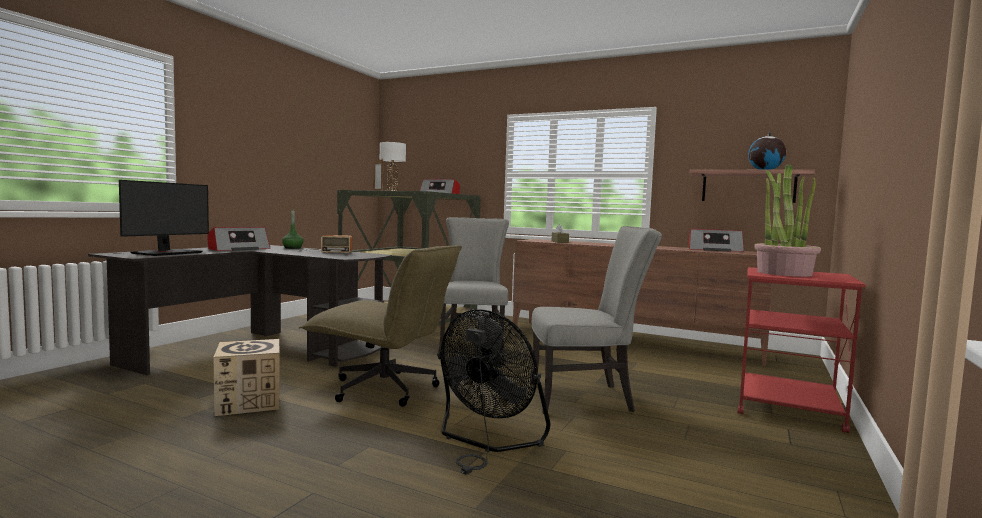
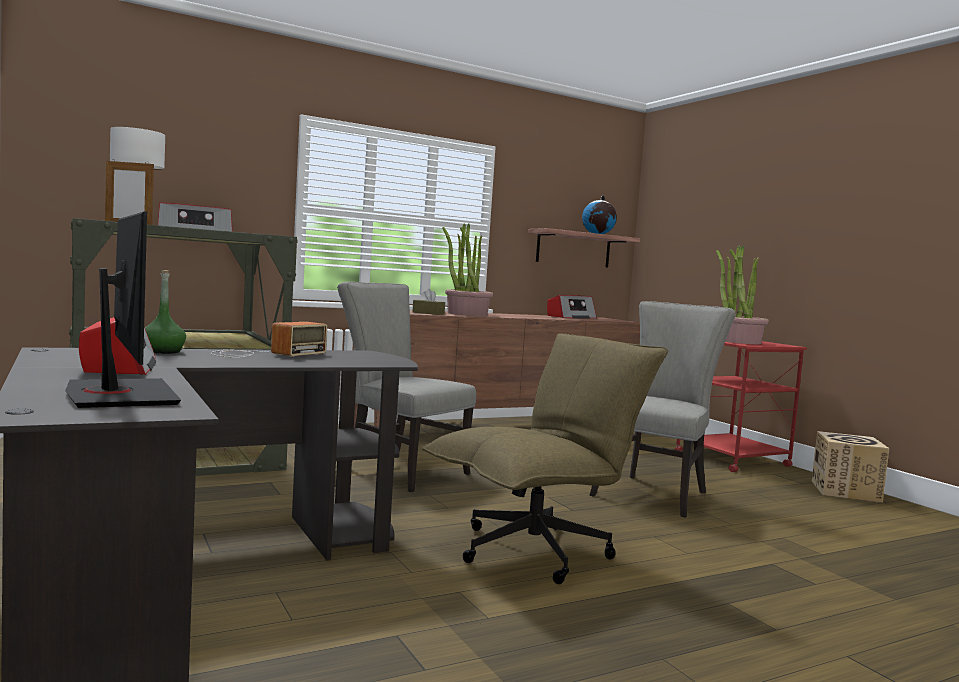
camera: 55 degrees left, 0 degrees up
(249, 402) = (497, 635): cardboard box -> cardboard box (845, 491)
(481, 439) = (739, 556): black fan -> none
(597, 244) = (467, 314): none -> potted plant

